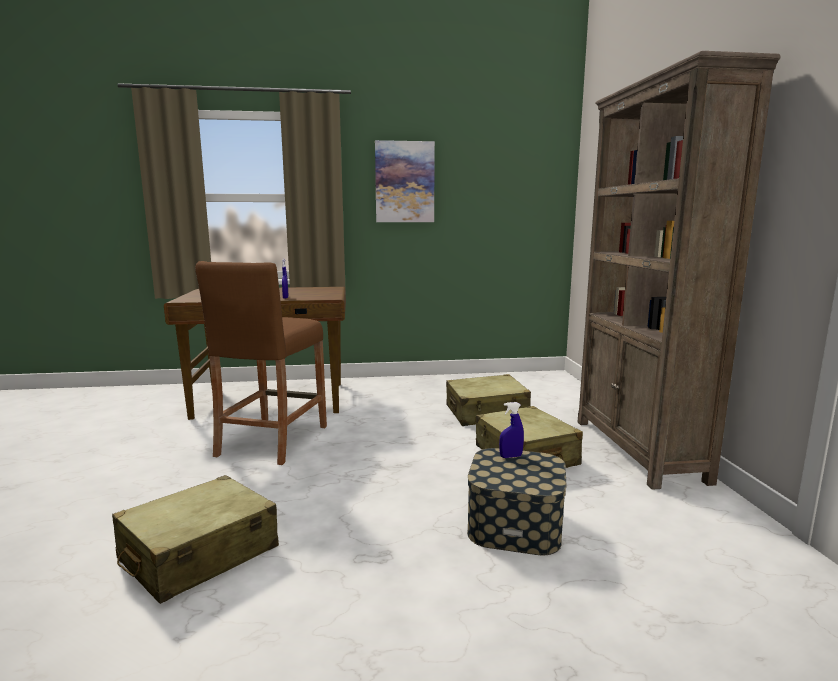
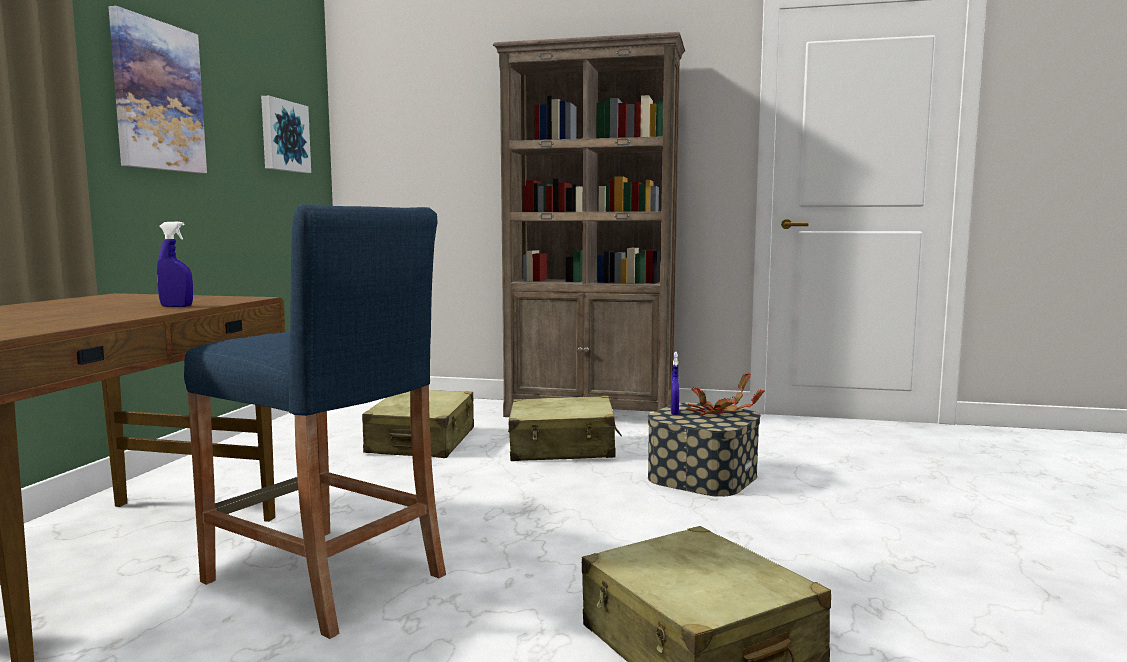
camera: 70 degrees left, 5 degrees down
(272, 440) = (324, 578): brown stool -> blue stool
(516, 191) = (283, 136): none -> picture
(531, 474) = (718, 413): none -> potted plant

